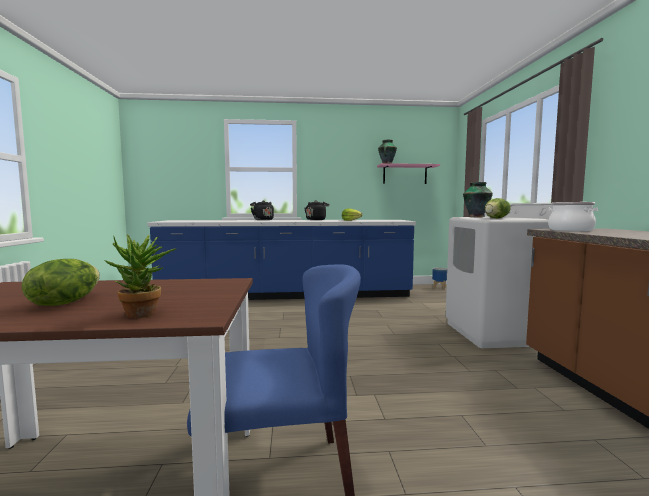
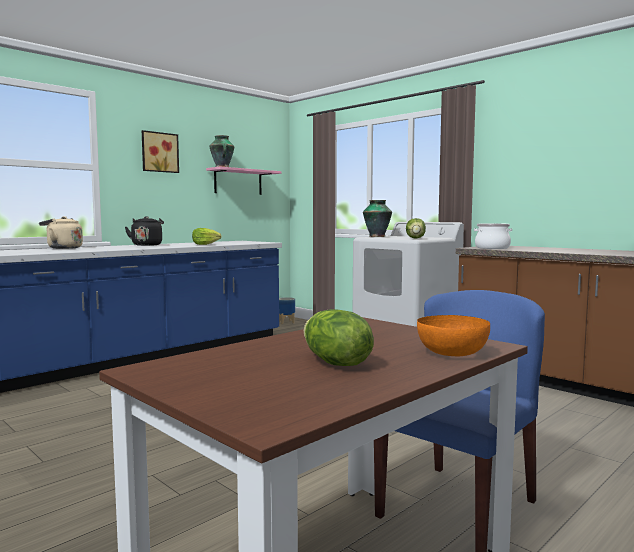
camera: 40 degrees left, 0 degrees up
(143, 315) = (452, 353): potted plant -> orange bowl
(262, 220) = (62, 248): black kettle -> beige kettle
(339, 156) = (159, 152): none -> picture

